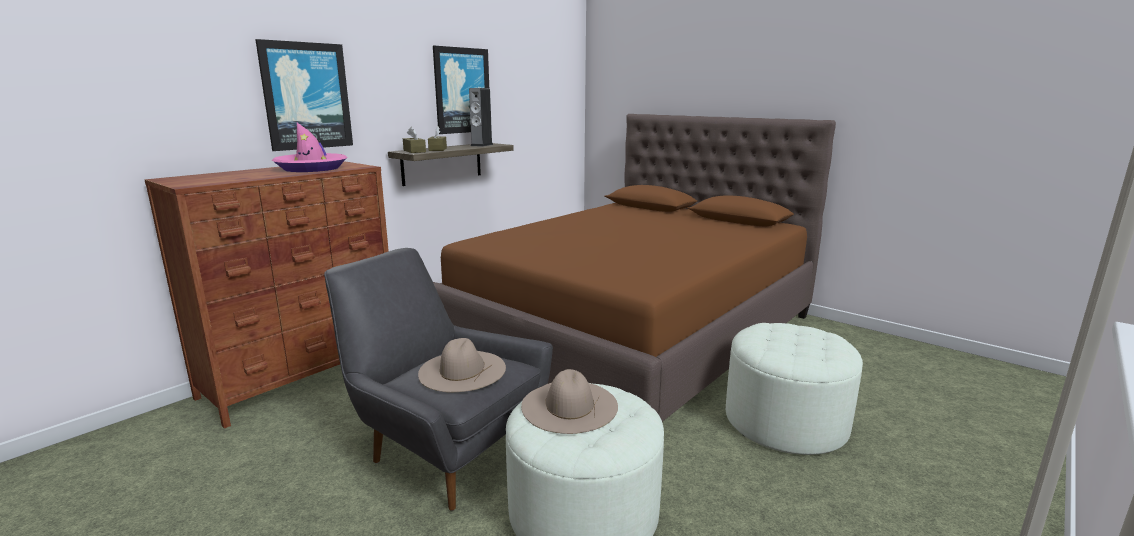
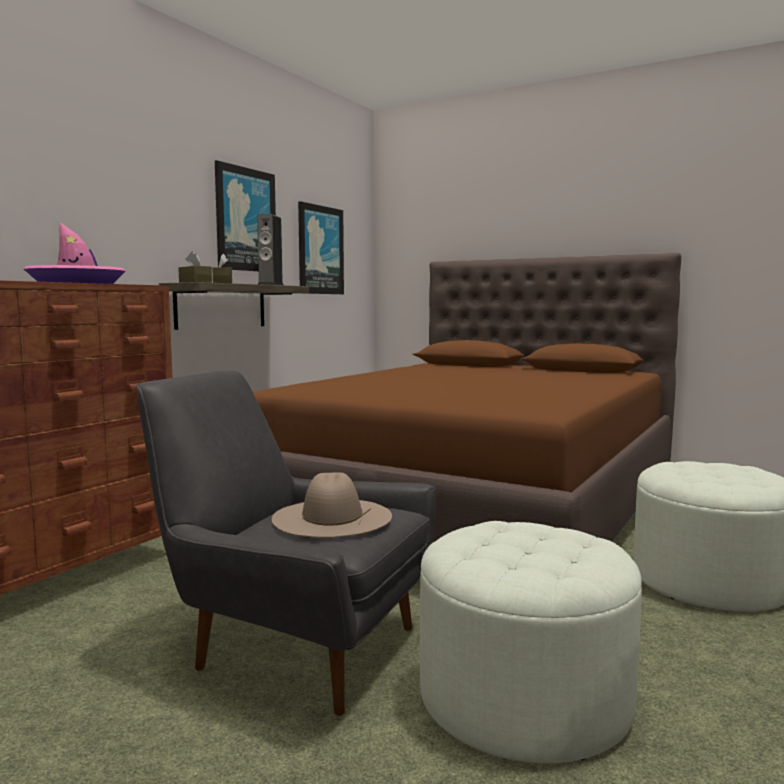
camera: 10 degrees left, 10 degrees down
(306, 96) = (64, 199): picture -> picture (320, 250)
(569, 405) = (503, 541): beige hat -> none

